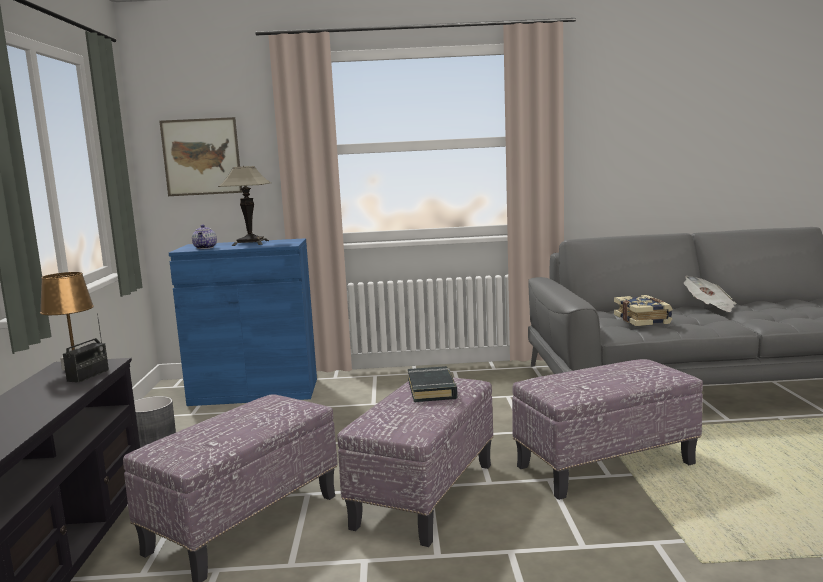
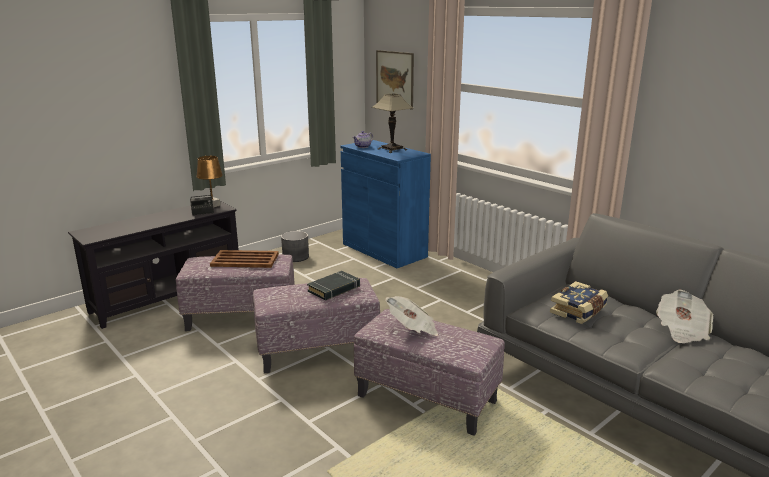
camera: 50 degrees right, 10 degrees up
(240, 416) = (245, 260): none -> brown tray
(588, 378) = (412, 328): none -> newspaper

